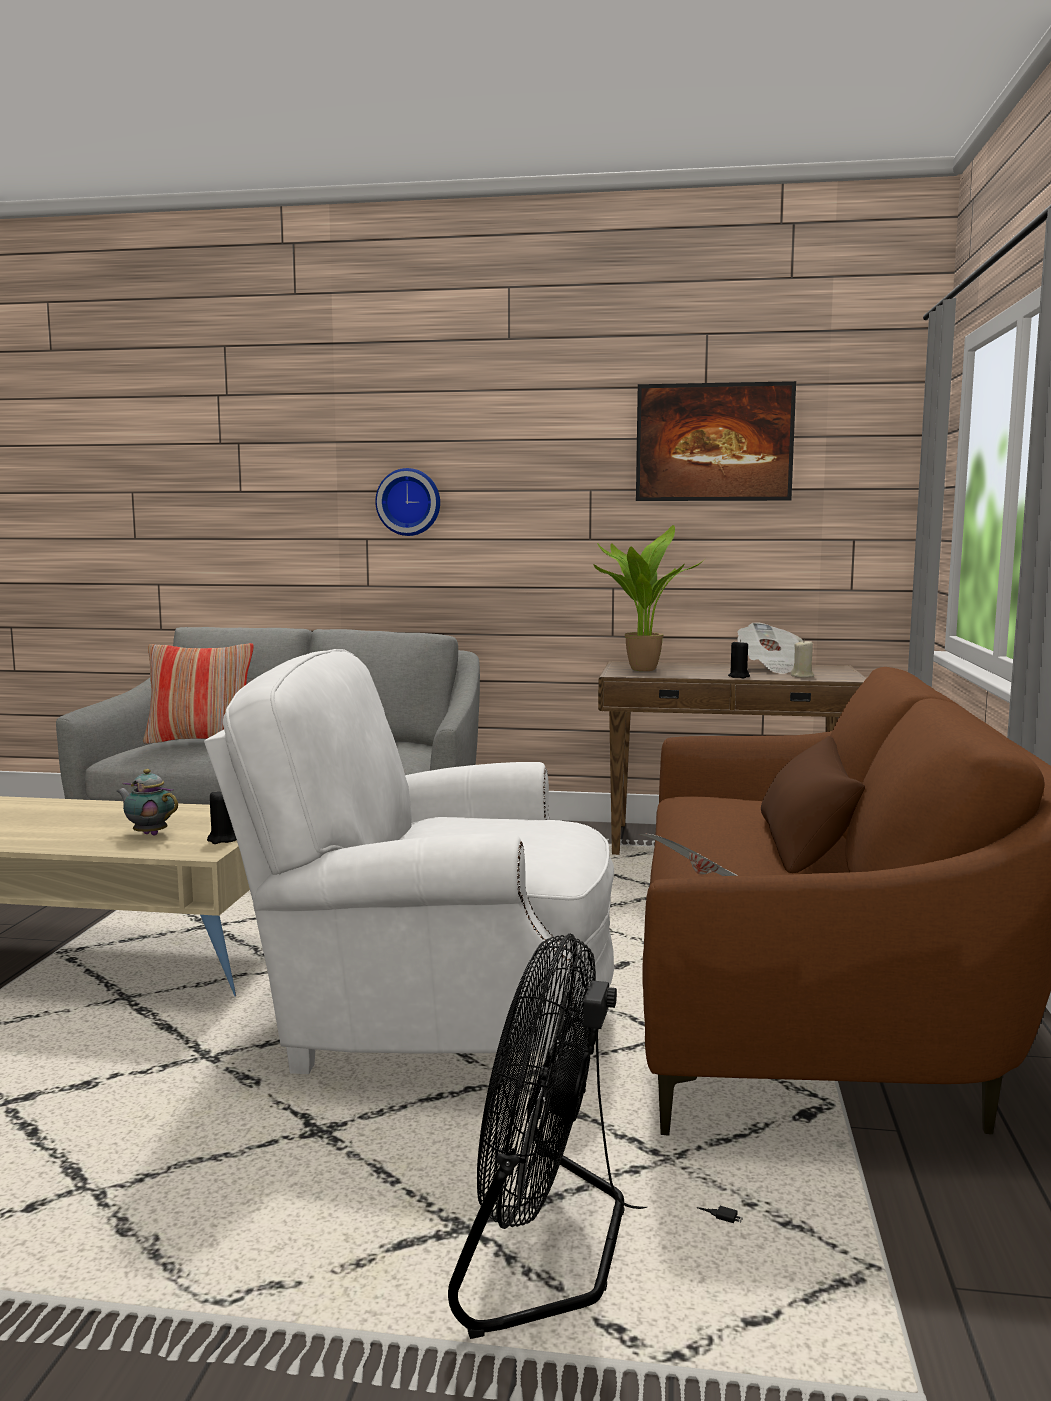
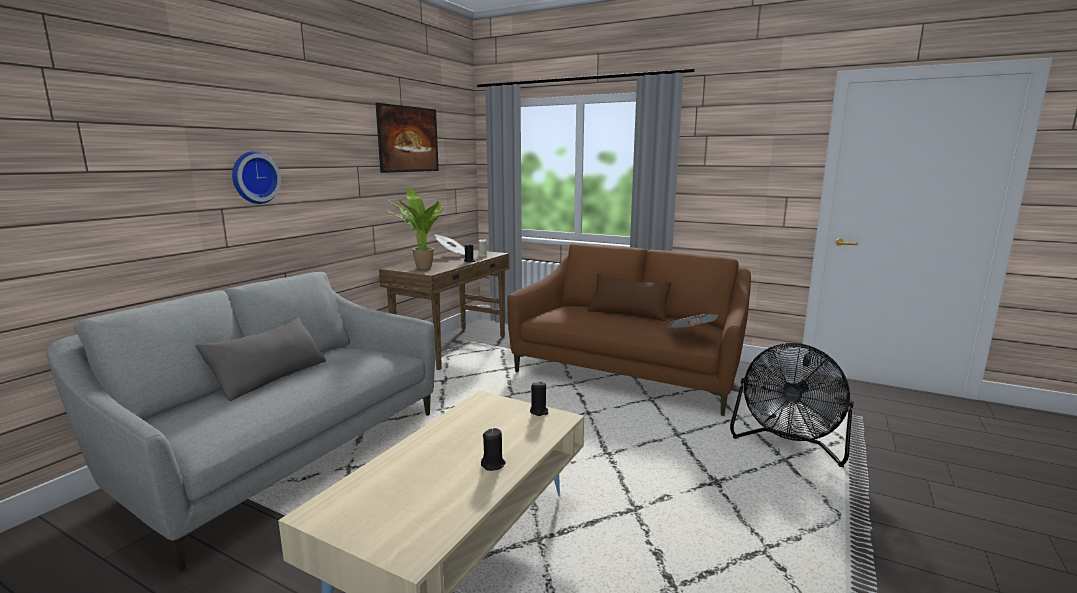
camera: 70 degrees left, 5 degrees up
(62, 838) = (493, 464): none -> black candle
(149, 834) = (507, 433): teapot -> none
(201, 740) = (236, 404): pillow -> none
(430, 1017) = (610, 444): white armchair -> none

